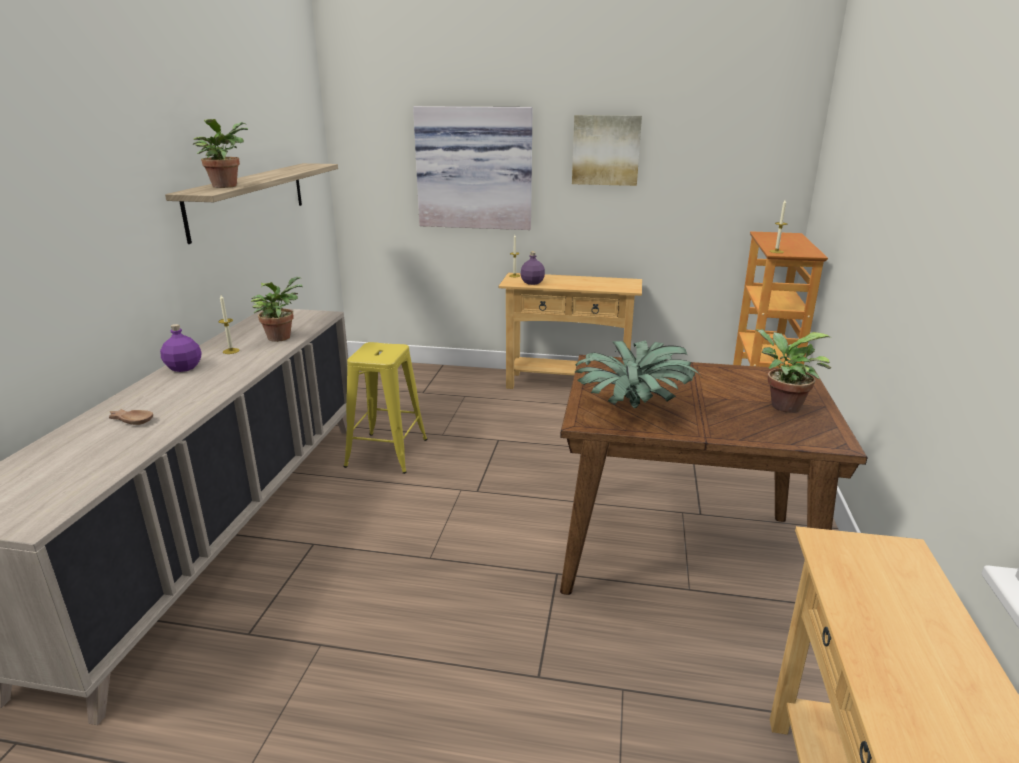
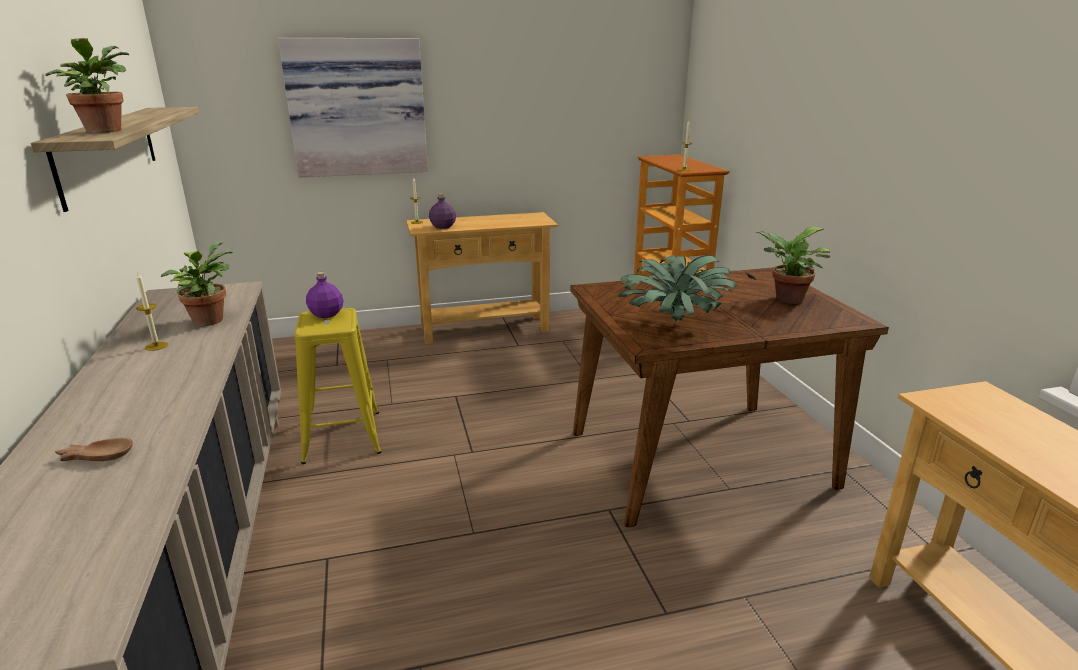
camera: 25 degrees left, 0 degrees up
(183, 368) = (106, 377): purple bottle -> purple bottle (326, 314)
(606, 150) = (498, 83): picture -> none

